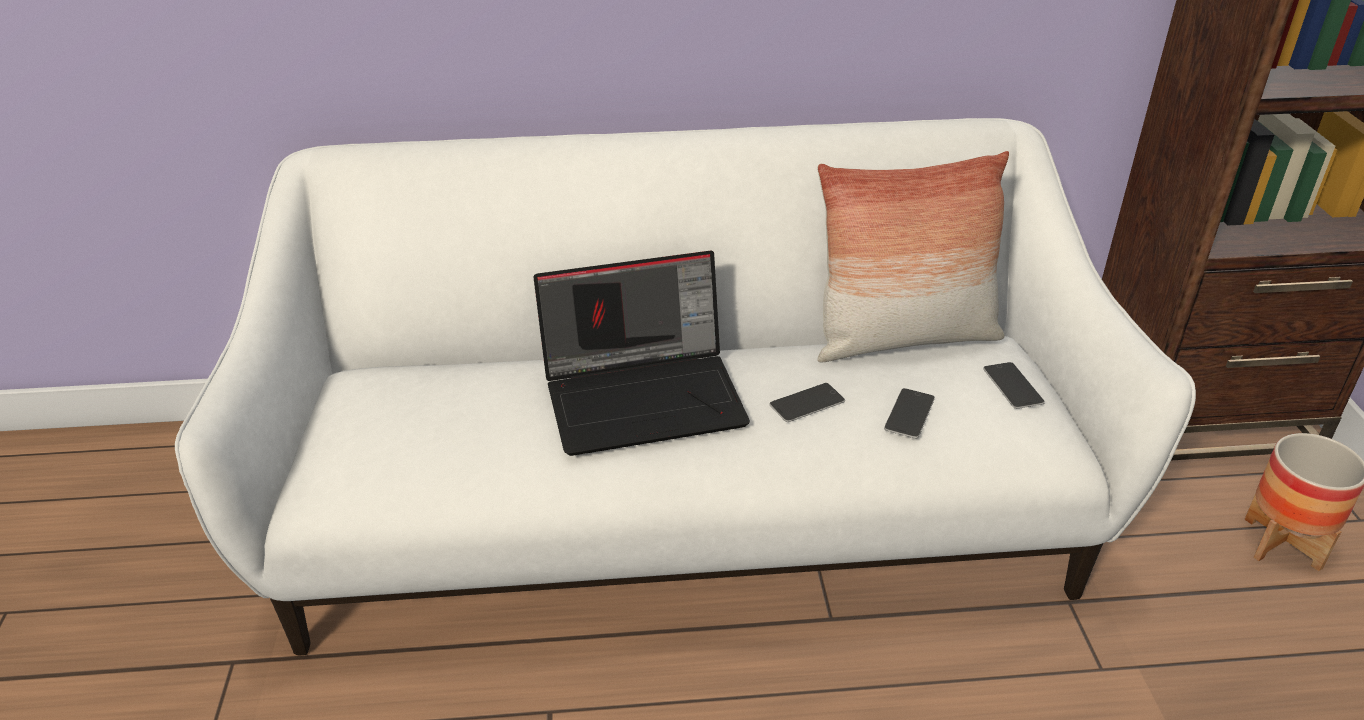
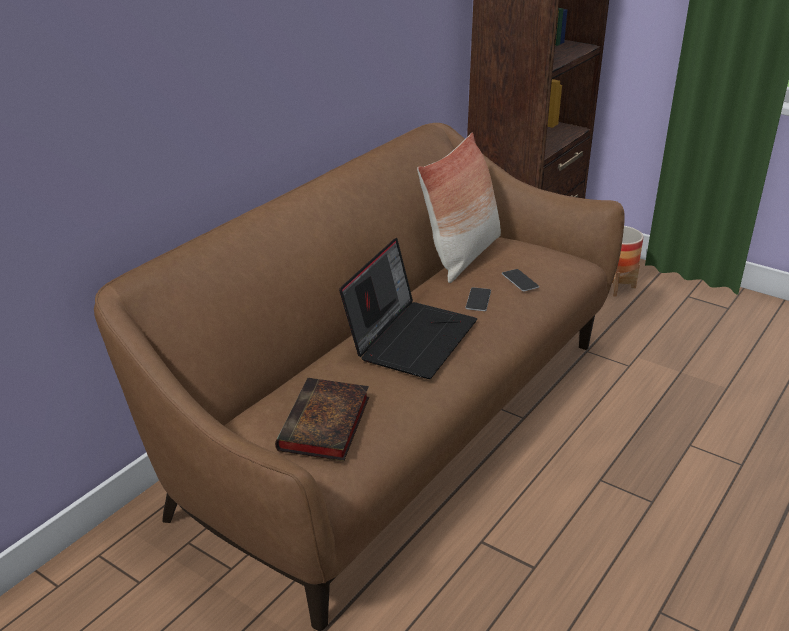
camera: 50 degrees left, 5 degrees down
(397, 429) = (325, 426): none -> book
(683, 509) = (395, 422): white sofa -> brown sofa
(1013, 385) = (534, 249): phone -> none

